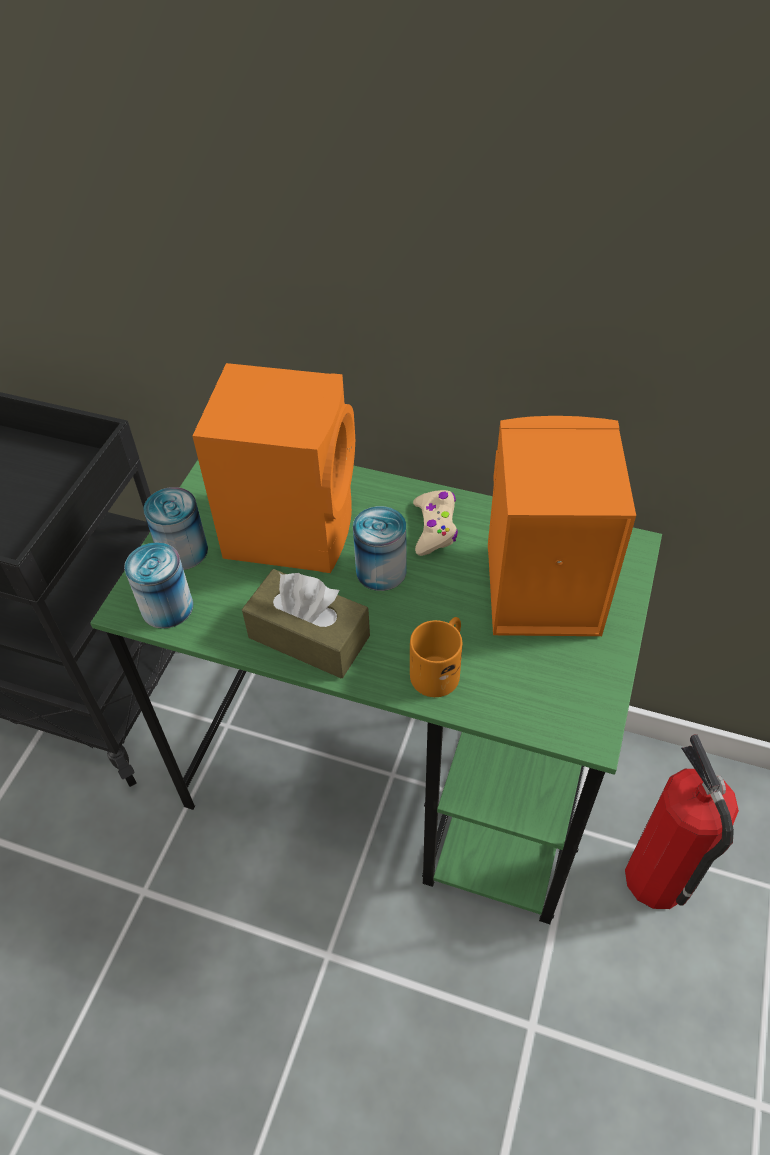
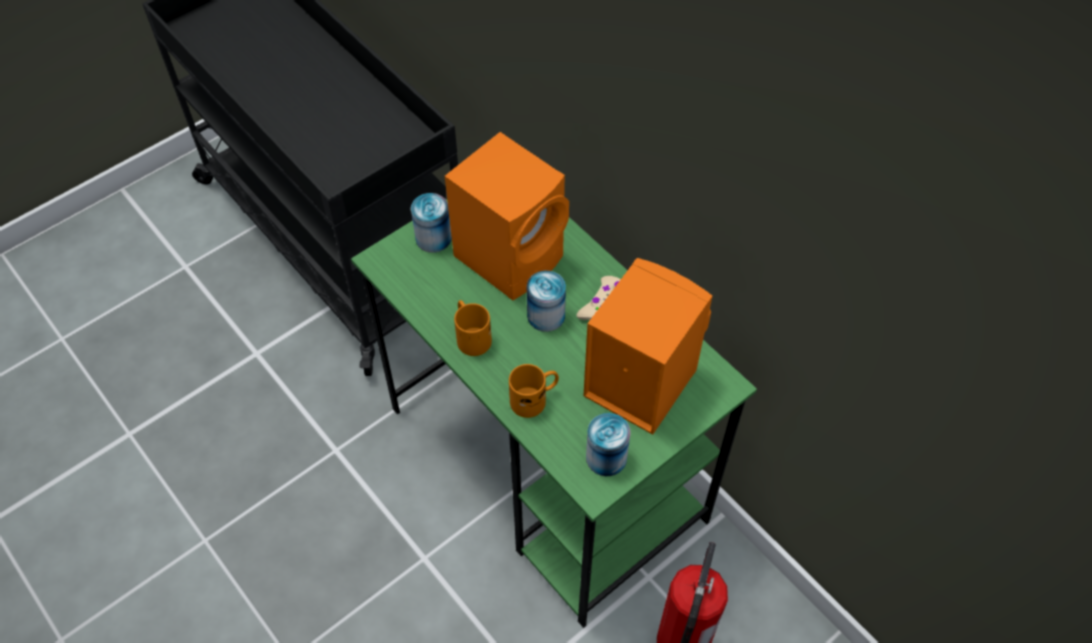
camera: 30 degrees right, 5 degrees up
(167, 607) = (400, 272): can -> can (606, 457)
(309, 636) = (470, 336): brown tissue box -> orange mug

